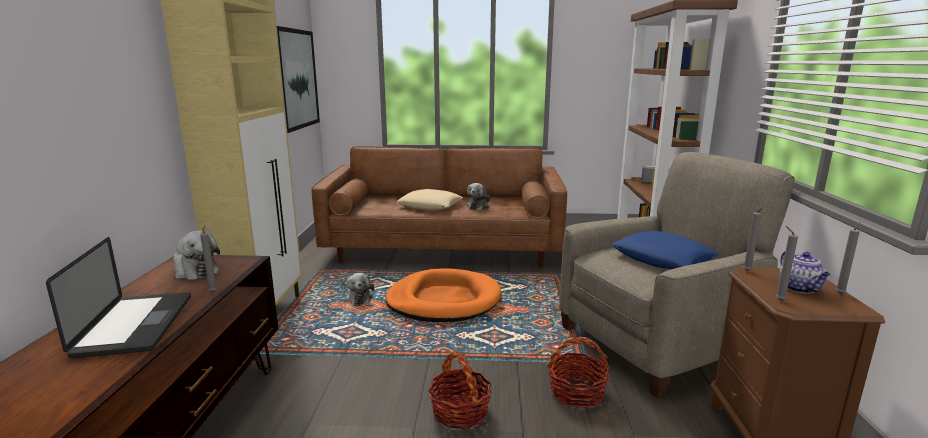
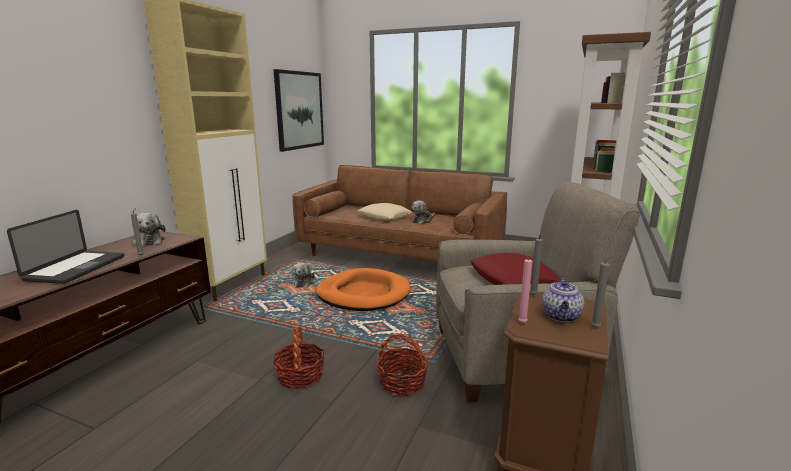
camera: 20 degrees right, 0 degrees up
(662, 258) = (512, 279): blue pillow -> red pillow
(778, 300) = (521, 322): grey candle -> pink candle

